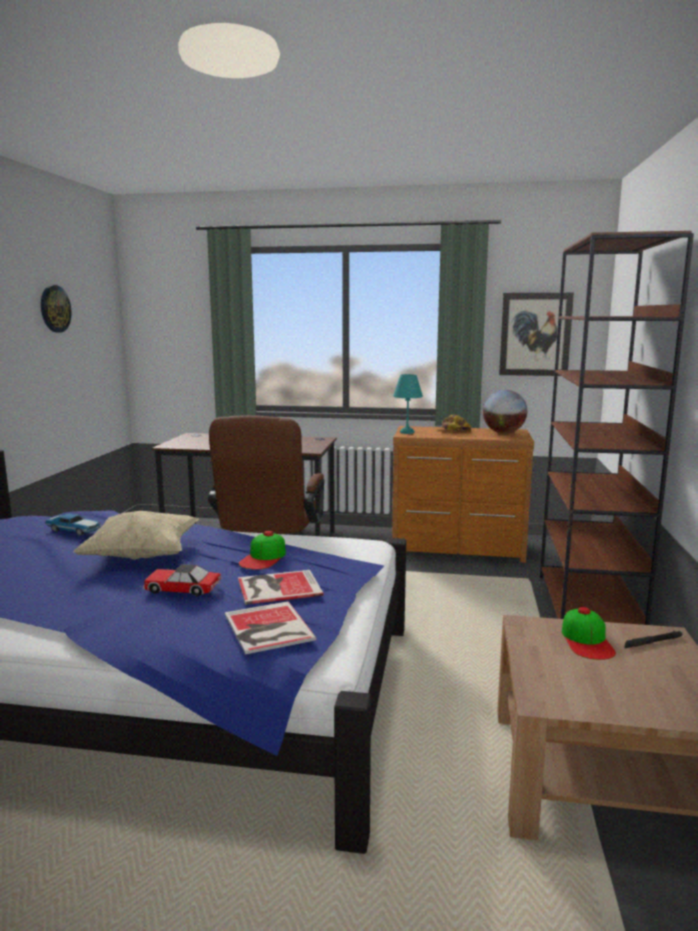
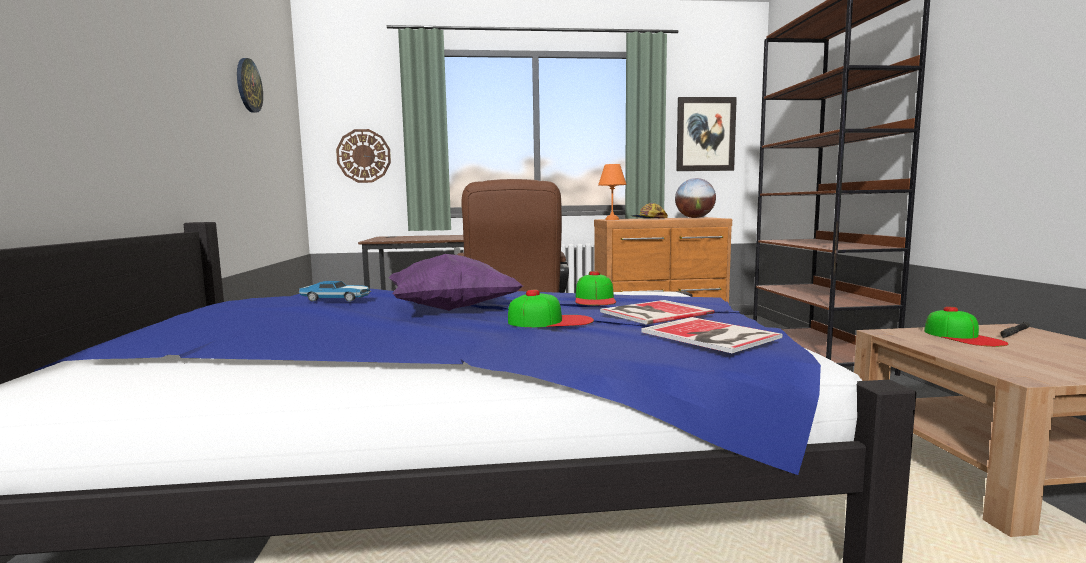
camera: 15 degrees left, 5 degrees down
(142, 556) = (452, 309): beige pillow -> purple pillow
(178, 352) = (363, 156): none -> wall clock
(182, 589) = (551, 321): toy car -> cap
(406, 432) = (611, 219): turquoise table lamp -> orange table lamp

